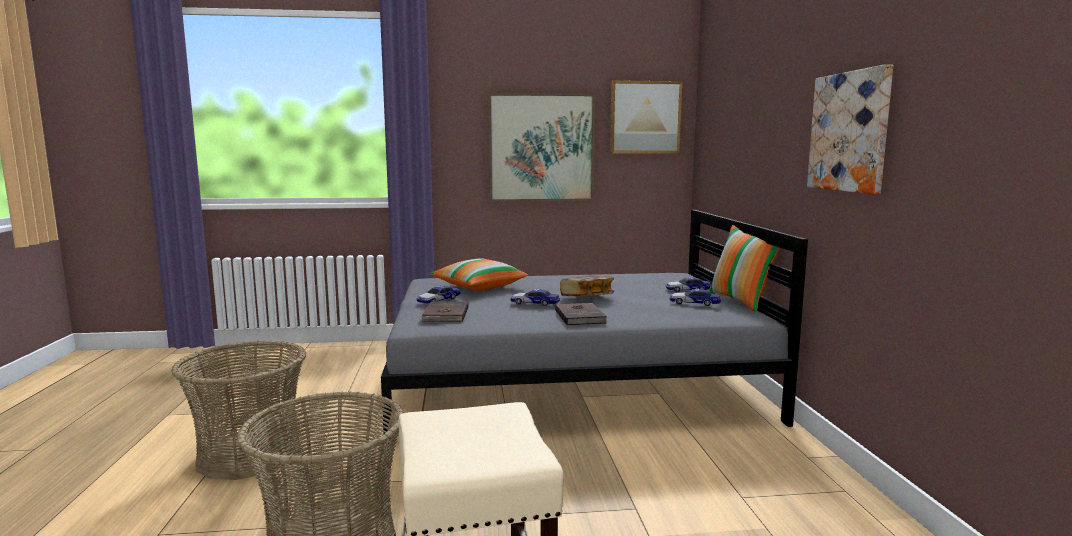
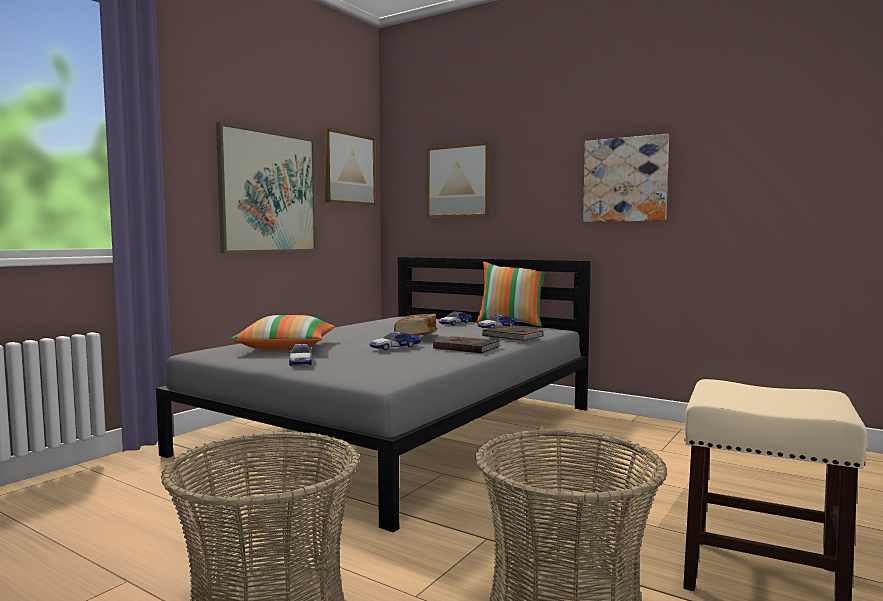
camera: 50 degrees left, 5 degrees down
(445, 314) = (358, 368): brown book -> brown book (512, 336)
(735, 128) = (459, 181): none -> picture

